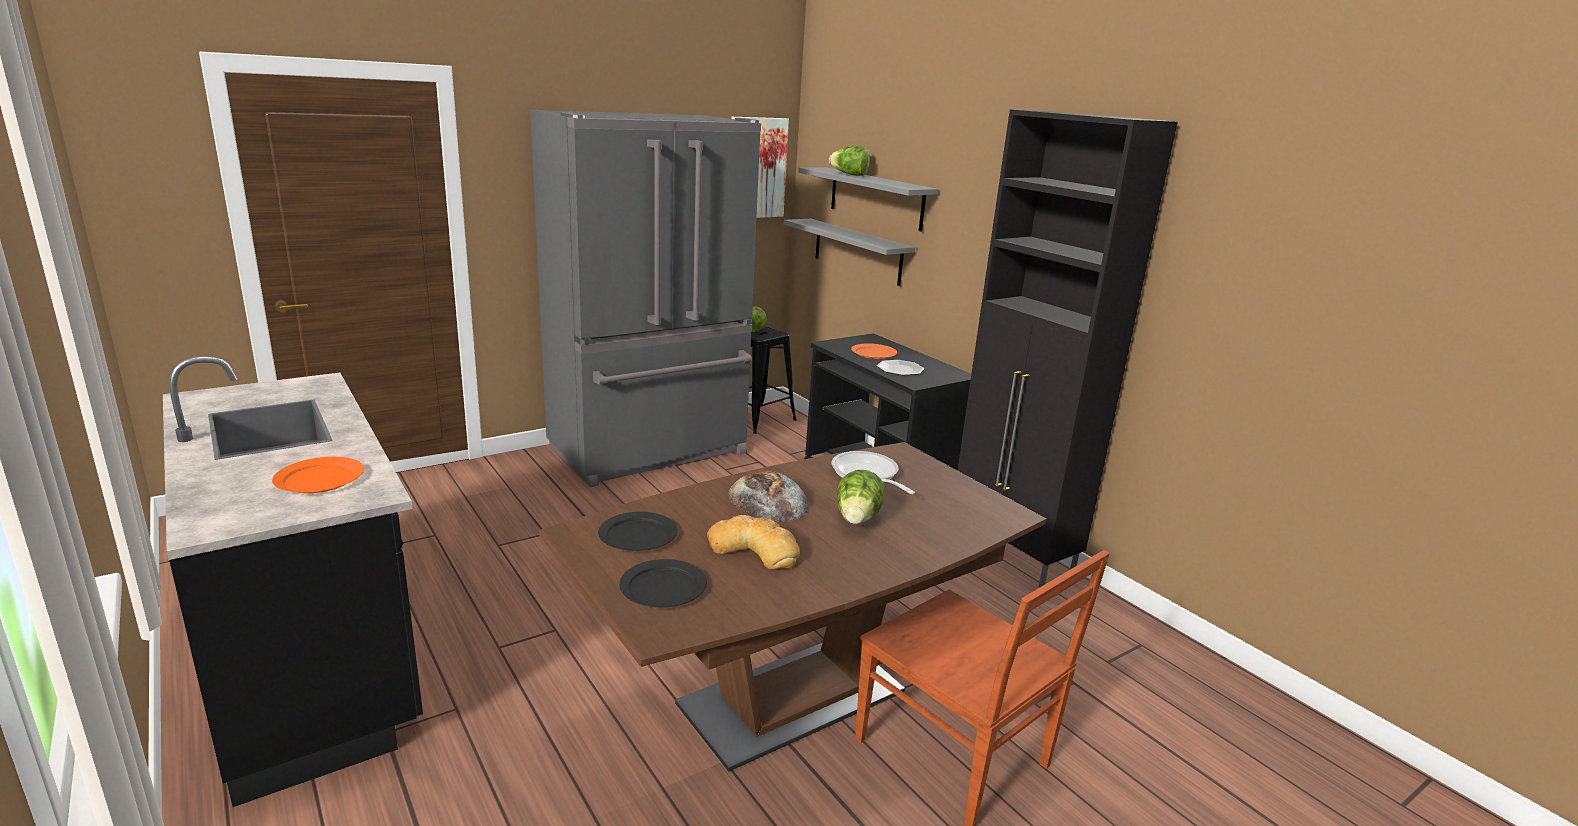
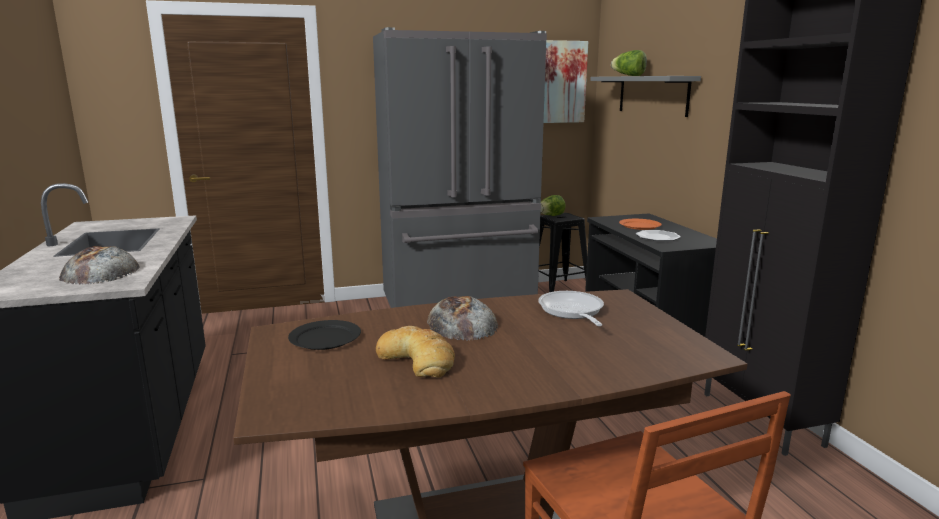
camera: 20 degrees right, 5 degrees down
(319, 479) = (100, 271): orange plate -> bread
(664, 587) = (309, 380): black plate -> none
(857, 251) = (638, 143): grey shelf -> none
(857, 520) = (536, 345): lettuce -> none

